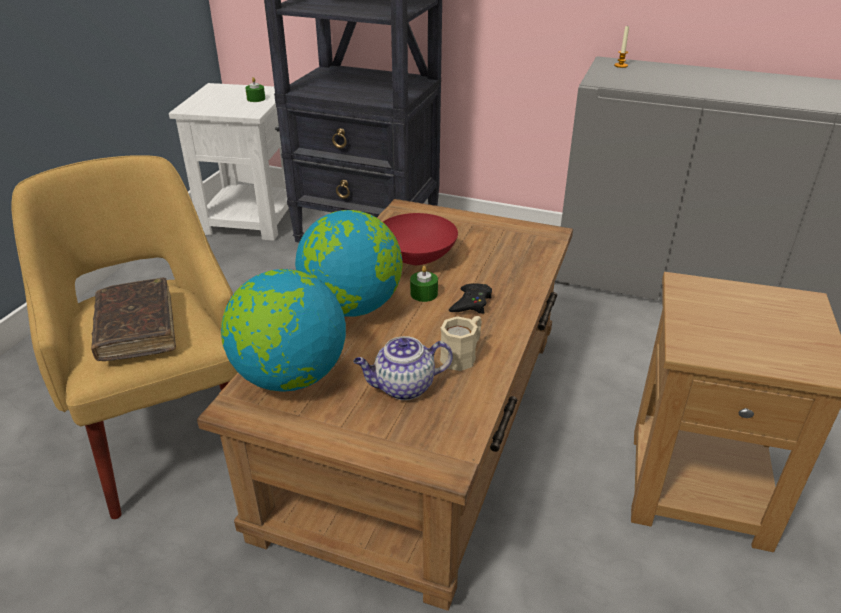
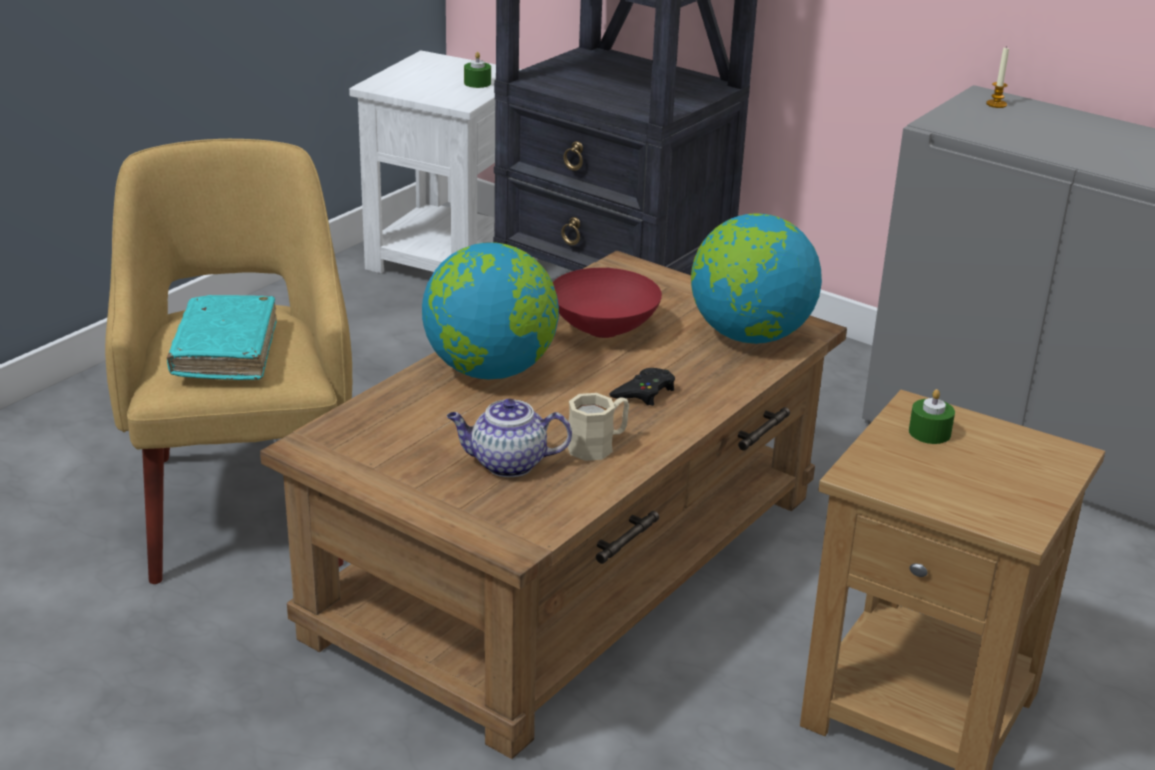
camera: 15 degrees right, 5 degrees down
(136, 329) = (225, 351): brown book -> turquoise book
(290, 376) = (380, 429): globe -> globe (749, 335)
(424, 294) = (589, 371): green candle -> green candle (929, 432)

